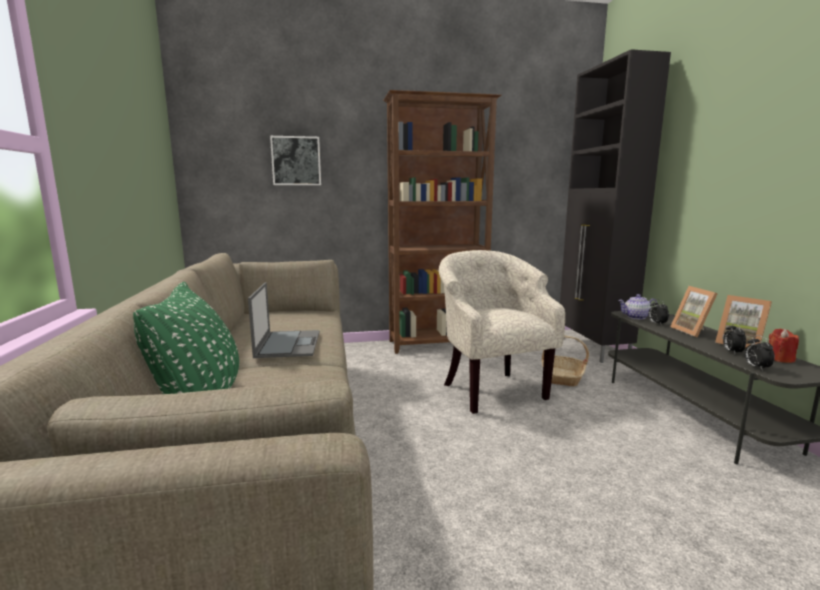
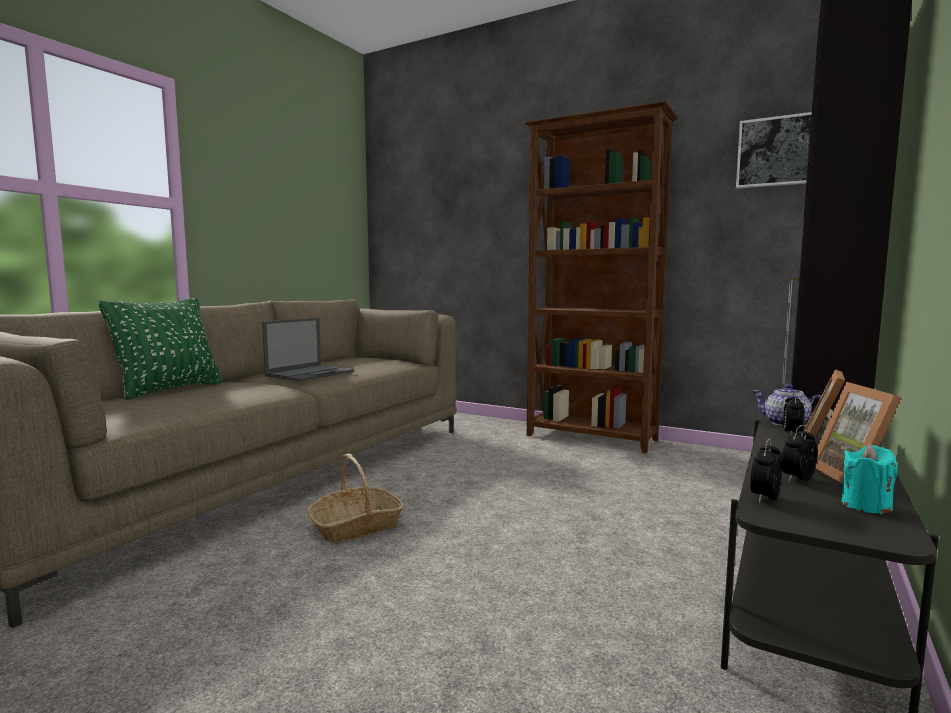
camera: 40 degrees right, 5 degrees down
(296, 161) = (460, 213): picture -> picture (774, 152)
(490, 389) = (557, 487): beige armchair -> none
(562, 377) = (681, 503): basket -> basket (356, 526)
(780, 359) = (866, 505): red candle -> turquoise candle

